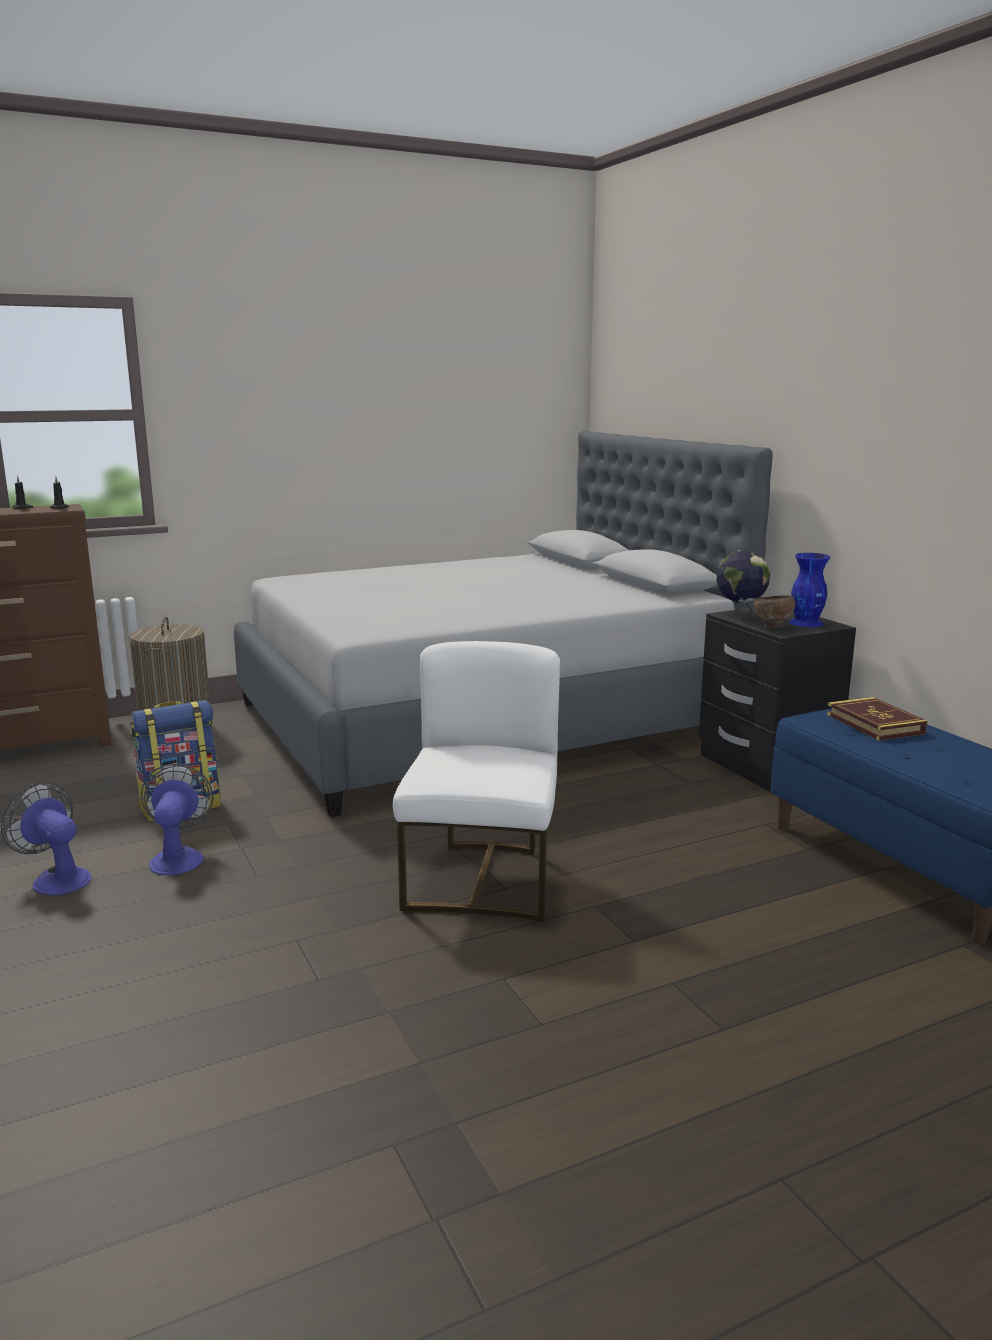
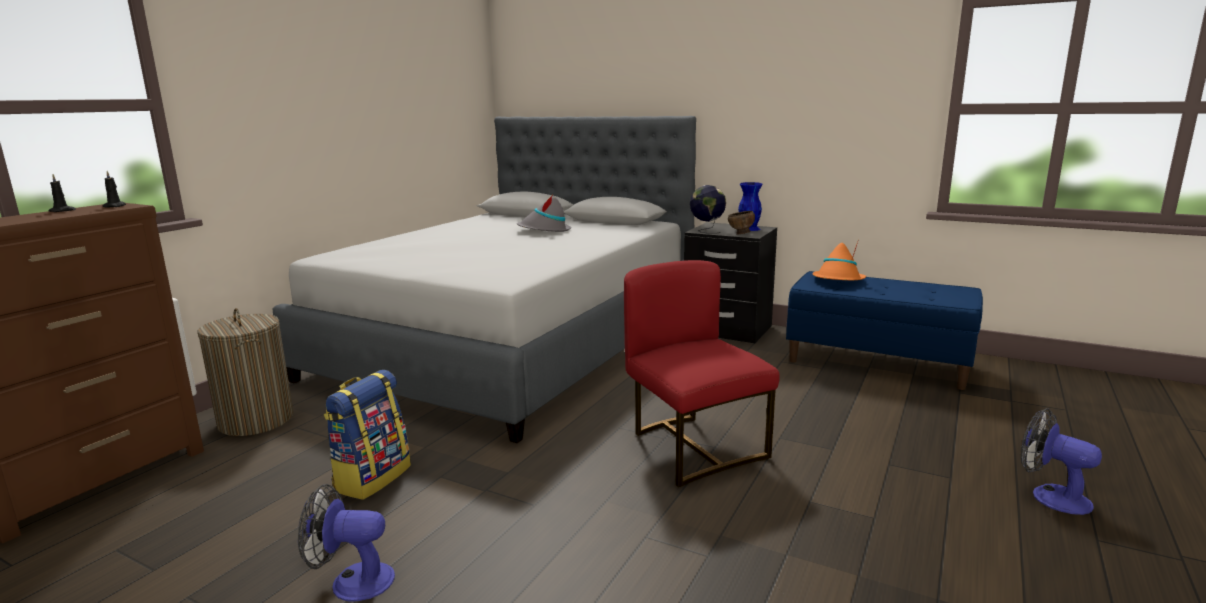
camera: 35 degrees left, 0 degrees up
(178, 857) = (442, 517): fan -> fan (1050, 496)
(483, 880) = (693, 447): white chair -> red chair
(541, 584) = (544, 230): none -> grey hat
(875, 724) = (838, 280): book -> orange hat

